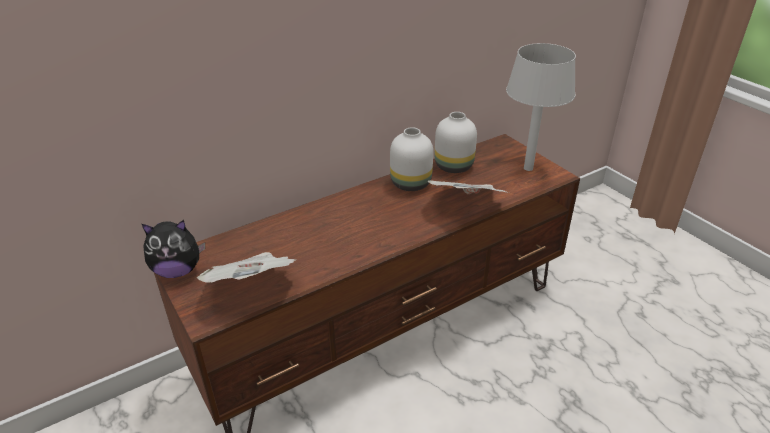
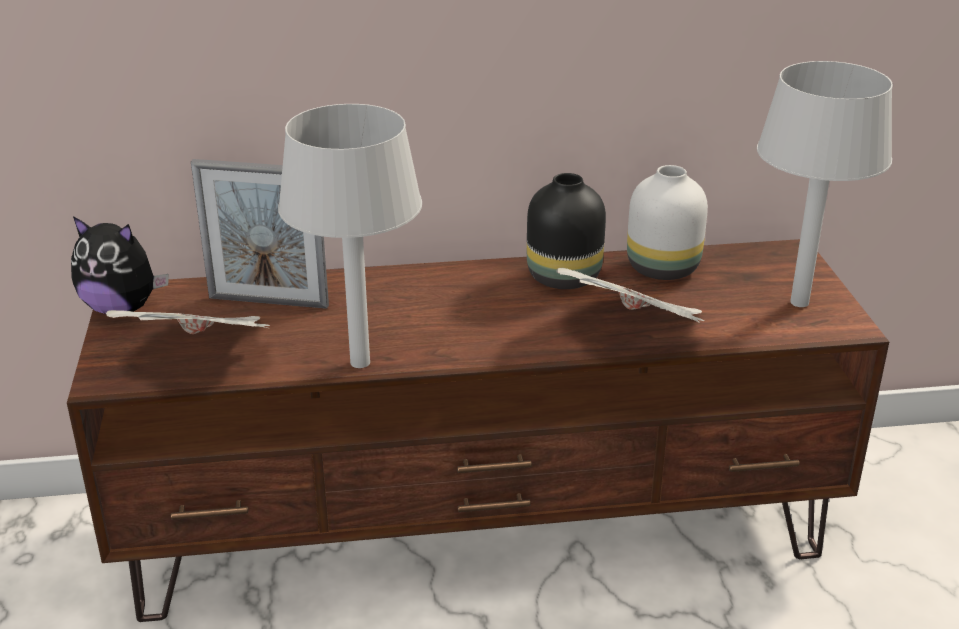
camera: 25 degrees right, 5 degrees down
(264, 241) = (268, 302): none -> picture frame
(347, 263) = (361, 363): none -> grey table lamp
(409, 184) = (561, 277): white vase -> black vase

